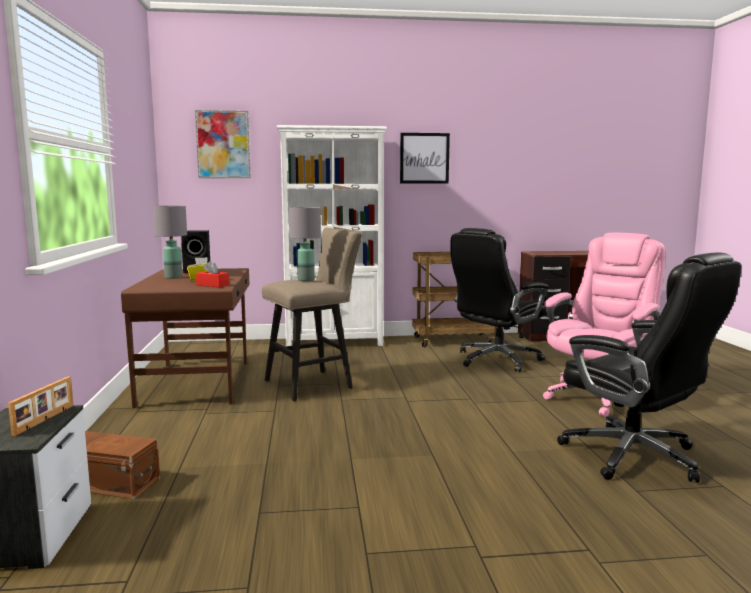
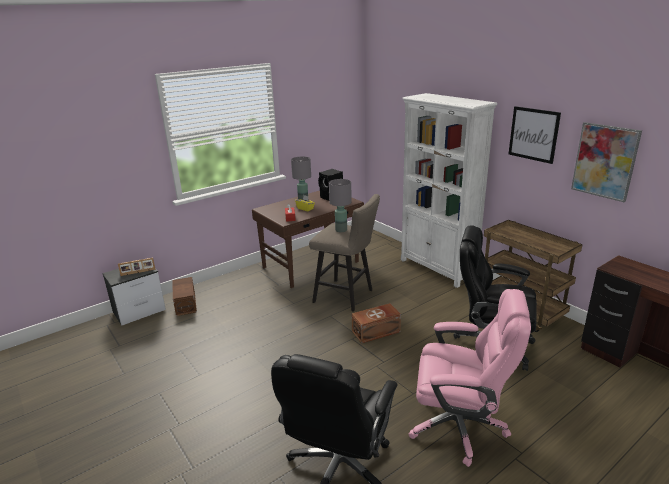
camera: 60 degrees right, 15 degrees up
(223, 144) = (396, 100): picture -> picture (604, 161)
(410, 388) = (377, 332): none -> brown storage box

